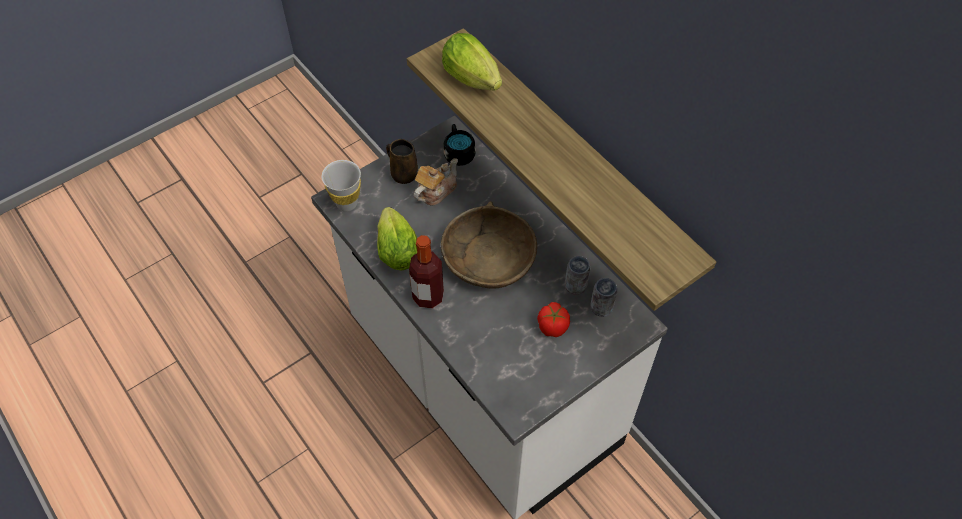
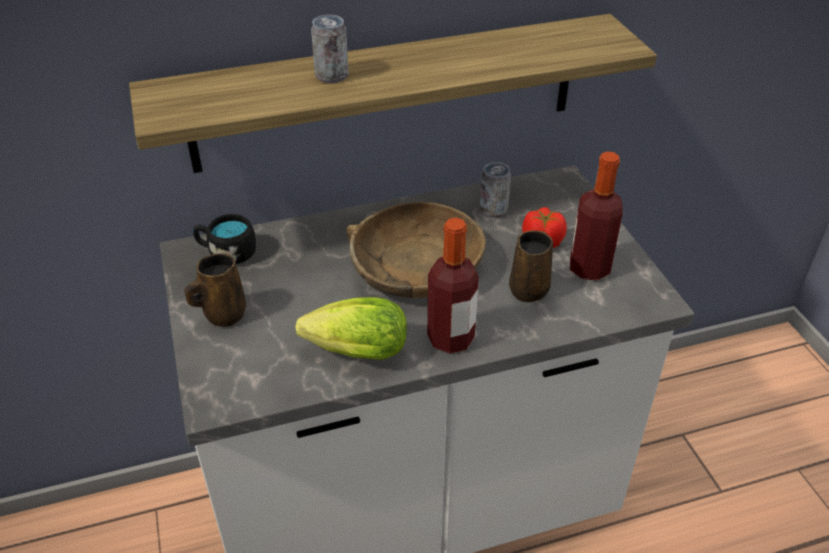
camera: 70 degrees left, 15 degrees down
(347, 203) = (233, 390): white cup -> none
(436, 190) = (277, 289): teapot -> none
(474, 81) = (236, 92): lettuce -> none
(495, 330) = (530, 289): none -> brown mug
(534, 363) = (589, 268): none -> bottle
(601, 307) = (531, 199): can -> can (332, 76)

